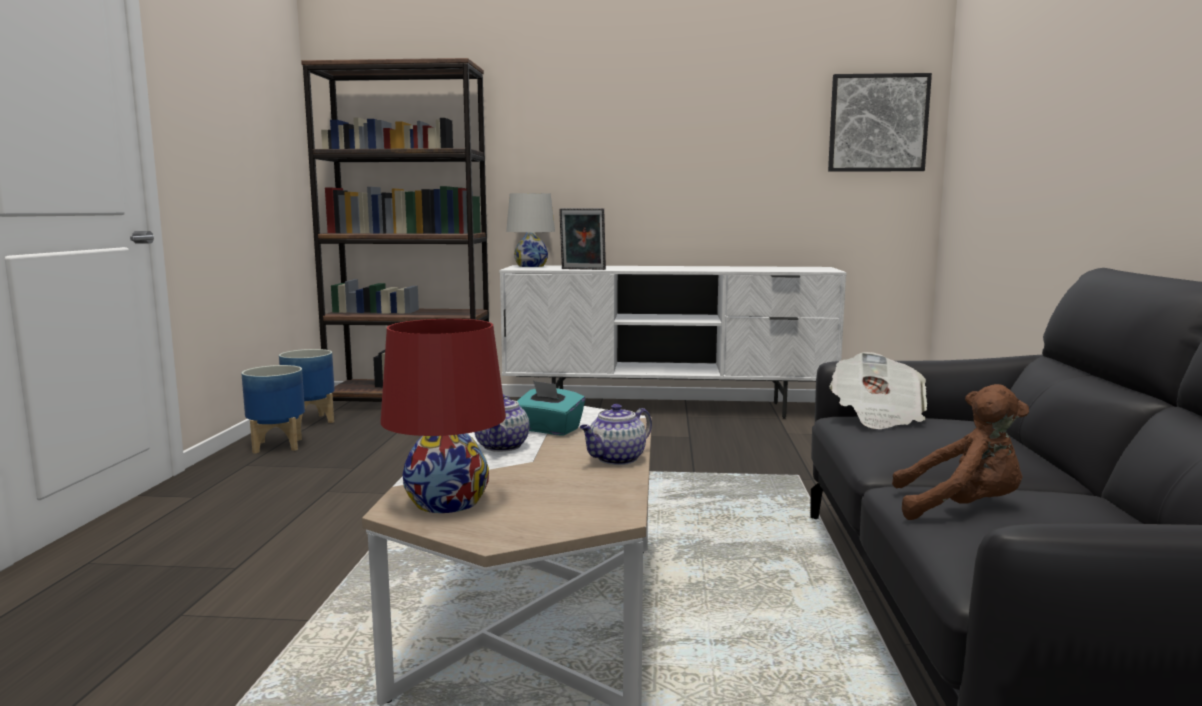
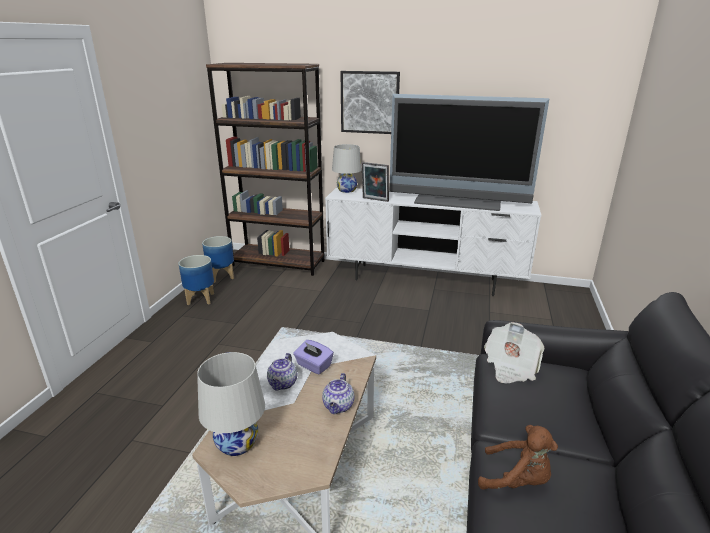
camera: 10 degrees right, 15 degrees up
(447, 501) = (237, 443): red table lamp -> white table lamp
(548, 429) = (313, 366): turquoise tissue box -> purple tissue box
(616, 459) = (338, 406): teapot -> teapot turned 45 degrees counterclockwise
(714, 268) = (457, 202): none -> television
(878, 123) = (581, 107): picture -> picture (370, 102)

